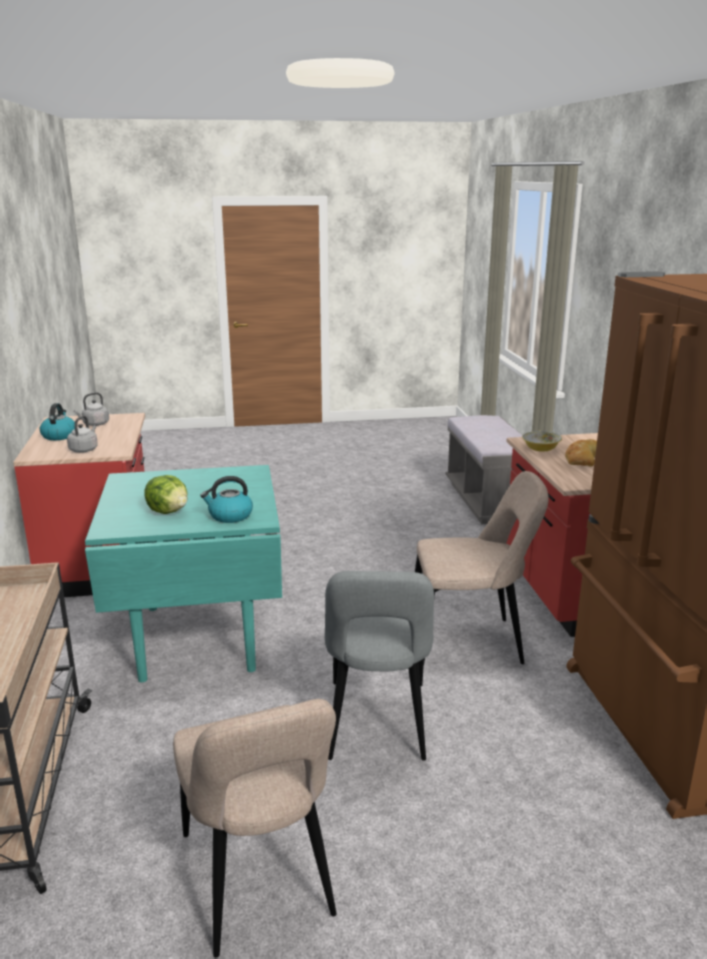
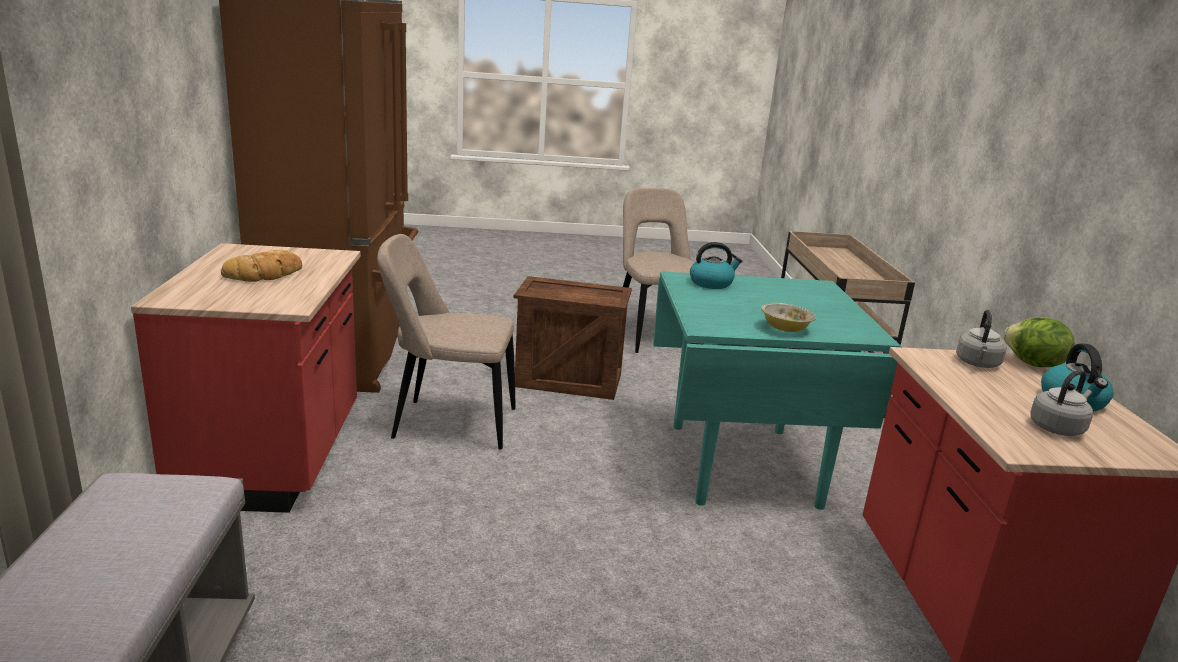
camera: 175 degrees left, 0 degrees up
(169, 511) = (777, 293): lettuce -> lettuce (1032, 364)
(377, 725) = (570, 380): grey chair -> crate
(540, 449) = (296, 291): bowl -> bowl (785, 329)

